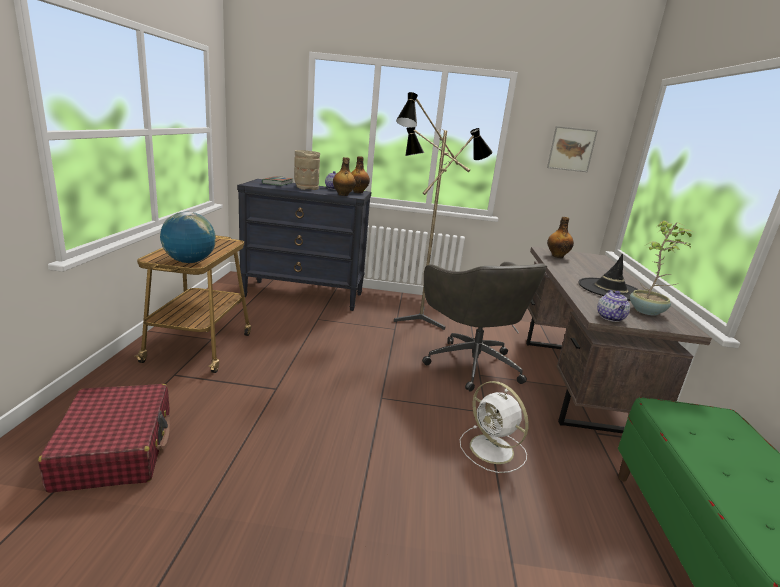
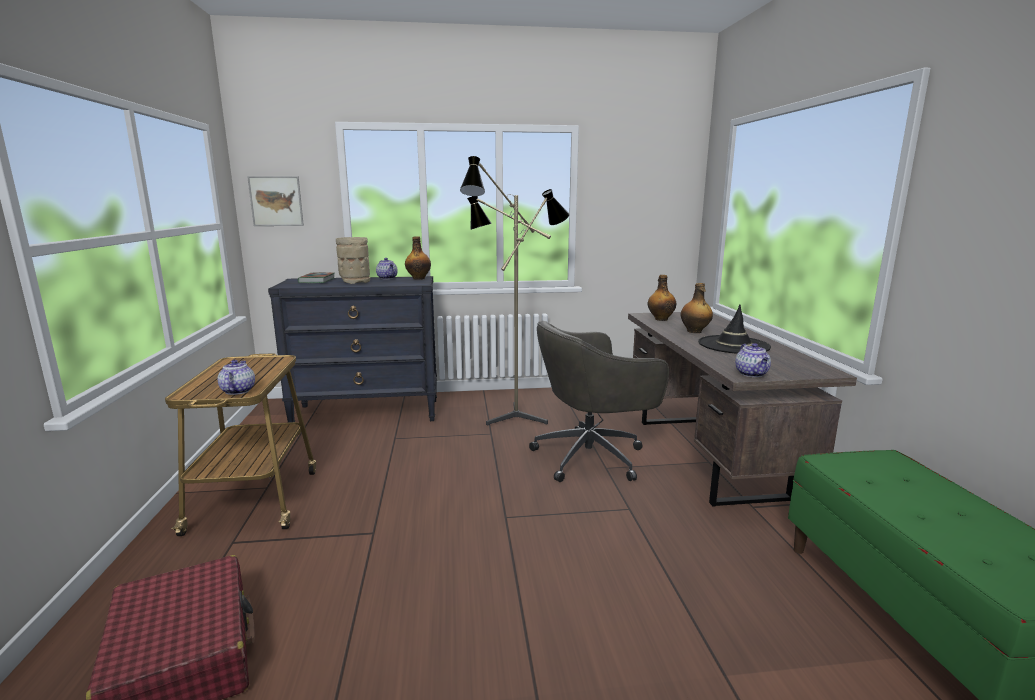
camera: 10 degrees left, 5 degrees down
(189, 262) = (238, 391): globe -> teapot
(343, 195) = (404, 284): bottle -> bottle (694, 331)
(471, 363) = (592, 457): grey office chair -> grey office chair turned 105 degrees clockwise
(493, 450) = (654, 550): white fan -> none
(571, 149) = (647, 202): picture -> picture (276, 201)
(647, 311) = (782, 361): potted plant -> none

